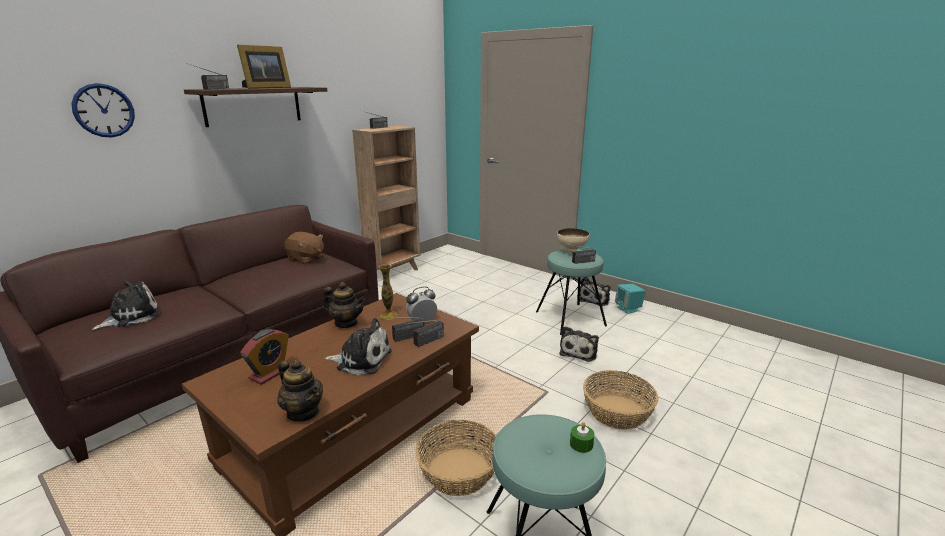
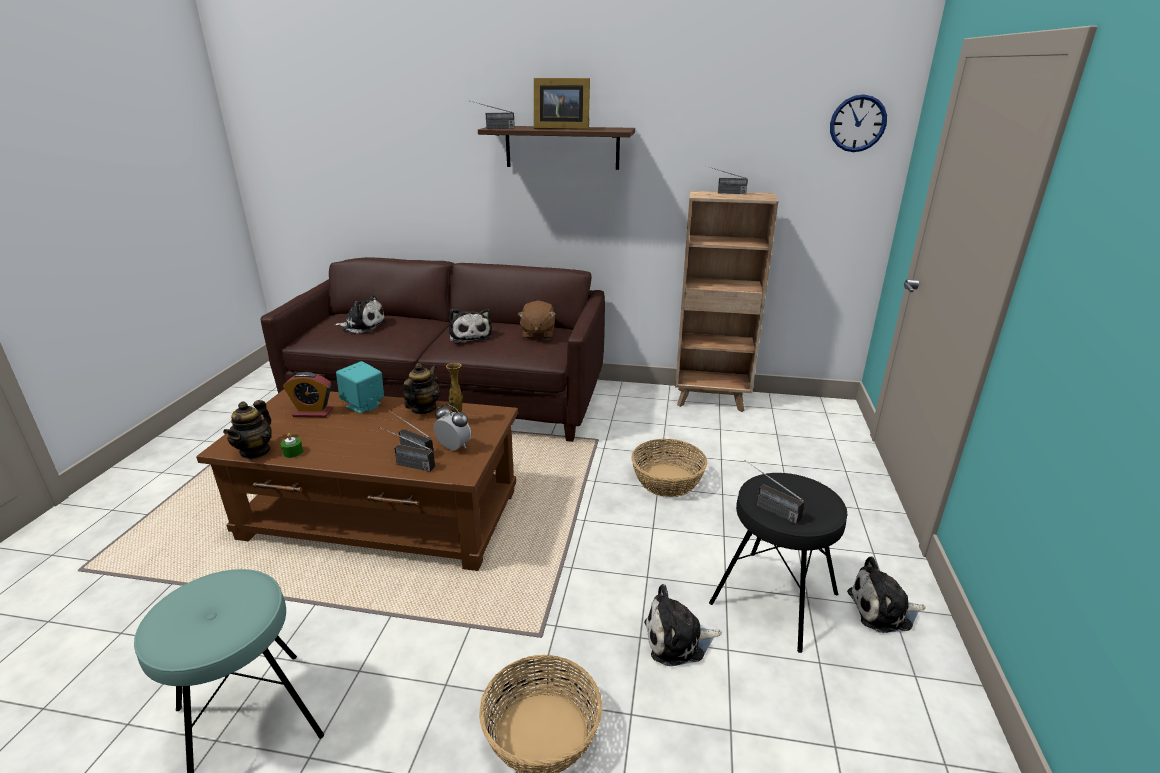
camera: 60 degrees right, 5 degrees up
(104, 110) = (423, 142): wall clock -> wall clock (857, 123)
(346, 323) = (423, 409): teapot -> teapot turned 150 degrees counterclockwise
(361, 360) = (354, 443): plush toy -> plush toy (470, 335)
(458, 471) = (350, 610): basket -> basket (668, 480)
(570, 318) = (774, 599): turquoise stool -> black stool
(571, 251) = (812, 489): beige bowl -> none
(581, 444) = (215, 636): green candle -> green candle (293, 452)
(628, 309) = (906, 669): turquoise speaker -> turquoise speaker (364, 405)

